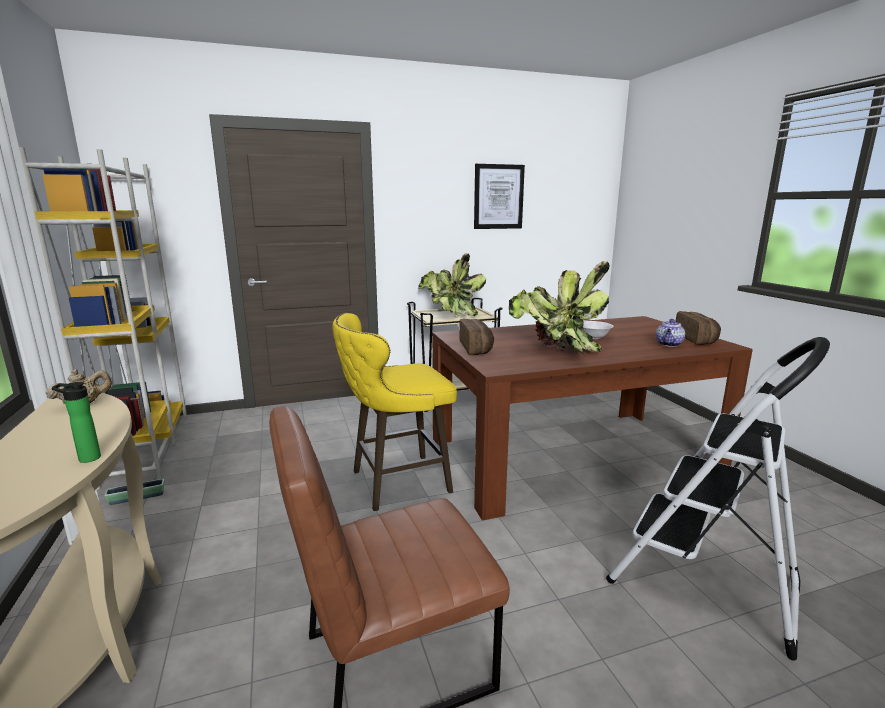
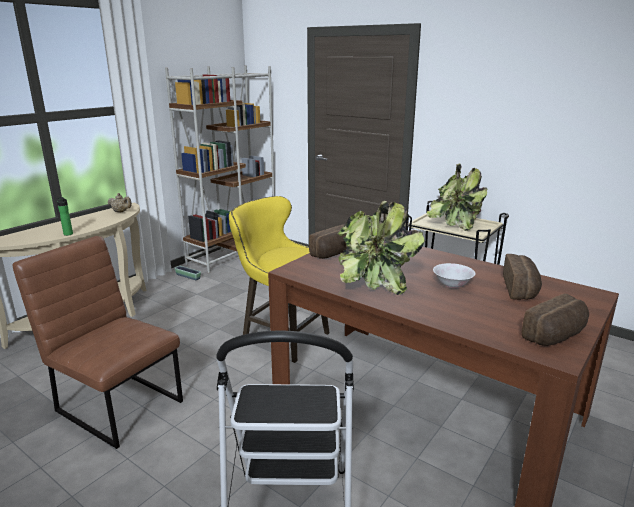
camera: 55 degrees right, 5 degrees up
(148, 447) = (233, 253): yellow bookcase -> brown bookcase
(498, 197) = (554, 101): picture -> none
(619, 327) = (521, 289): none -> bread
(669, 344) = (496, 323): teapot -> none

